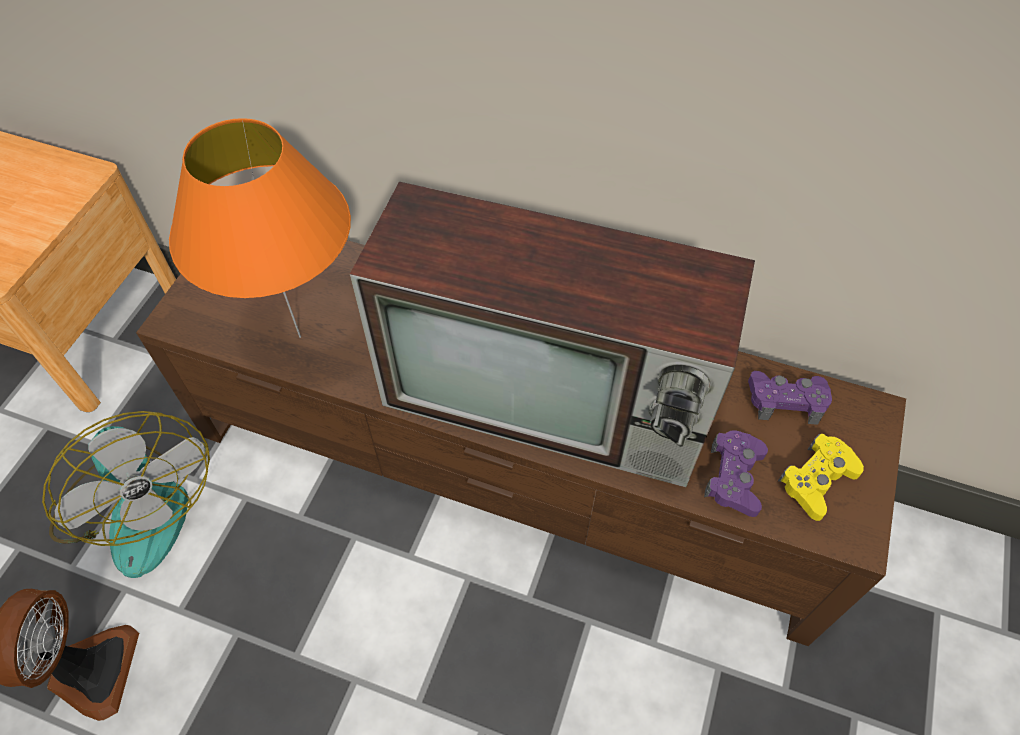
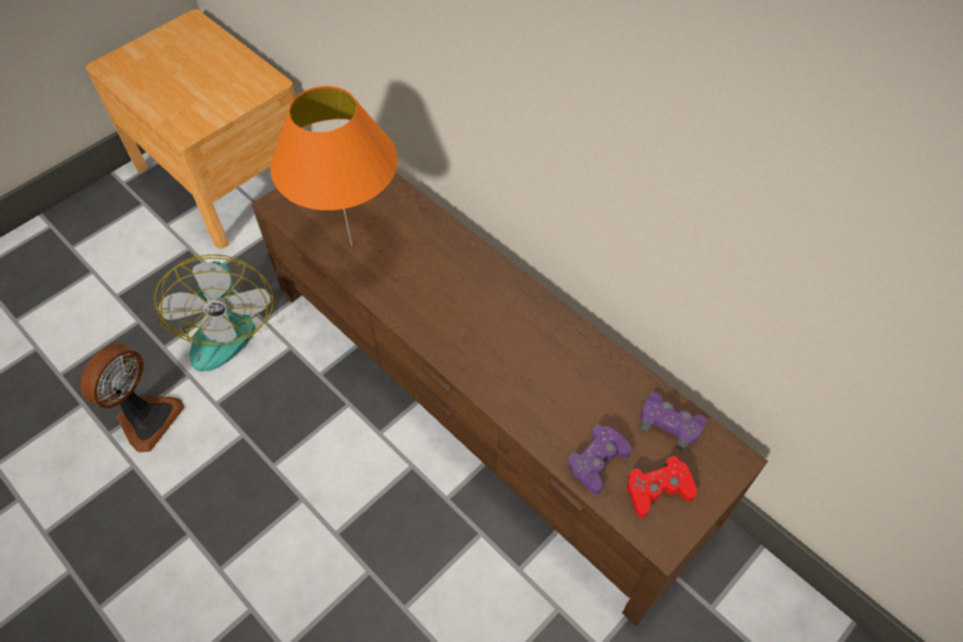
camera: 25 degrees right, 0 degrees up
(551, 399) = (497, 354): television -> none
(817, 480) = (658, 489): yellow game controller -> red game controller

